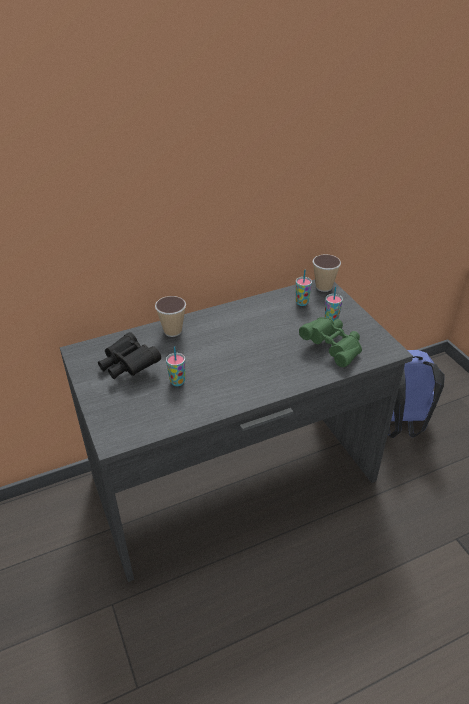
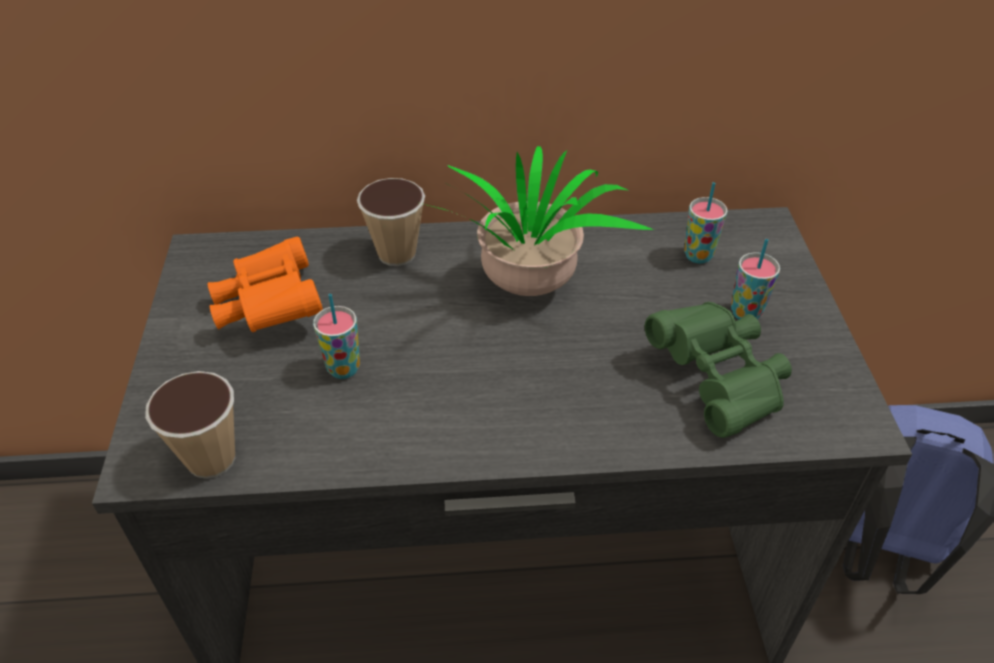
camera: 20 degrees right, 5 degrees up
(128, 366) = (270, 307): black binoculars -> orange binoculars
(238, 333) = (527, 290): none -> potted plant
(323, 287) = (764, 231): cup -> cup (211, 459)

